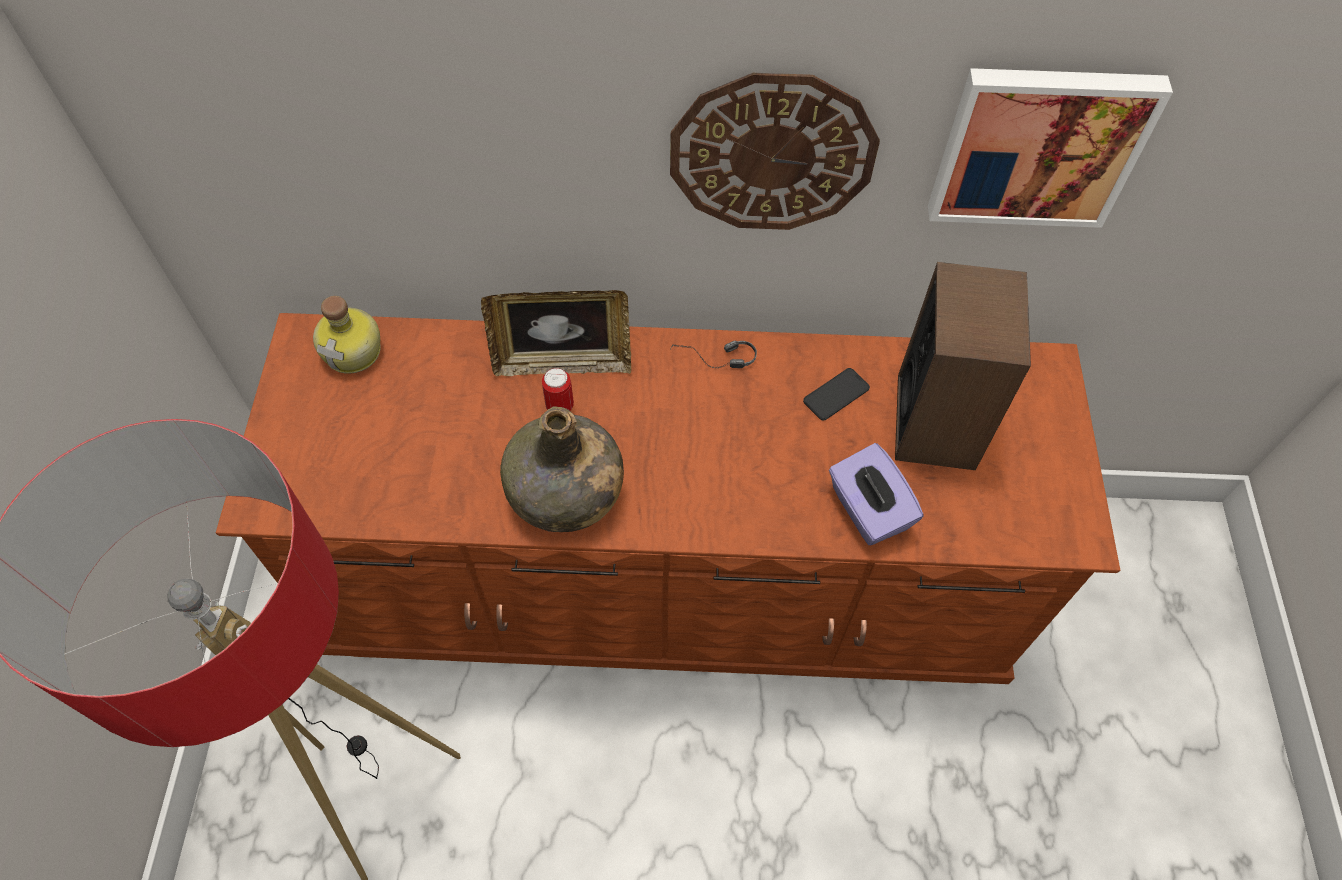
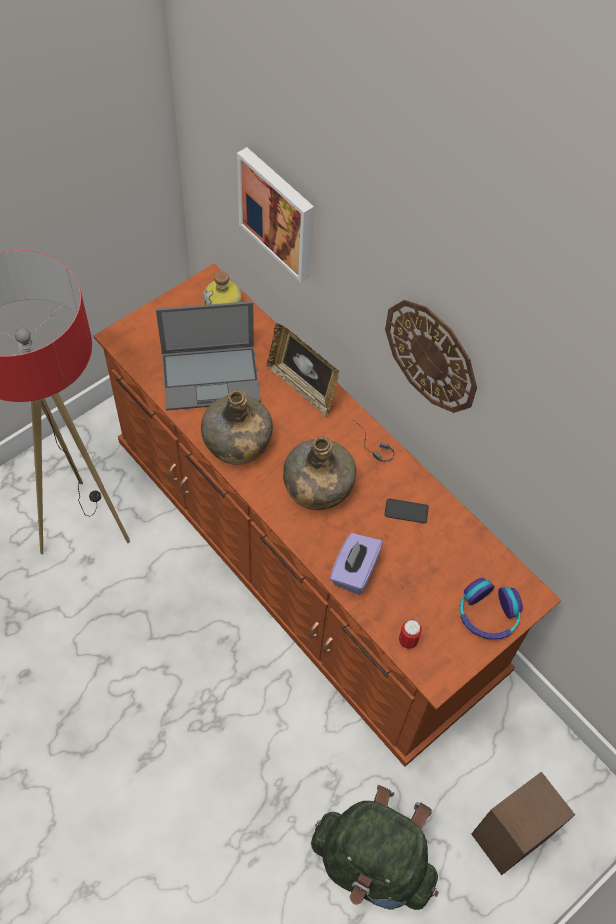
camera: 45 degrees right, 0 degrees up
(441, 445) = (212, 377): none -> laptop
(560, 407) = (278, 405): can -> can (407, 641)
(715, 457) = (317, 486): none -> green bottle
(936, 421) = (438, 566): speaker -> speaker (510, 836)
(1038, 145) = (550, 452): picture -> picture (279, 213)
(1039, 423) = (488, 614): none -> headphones
(1082, 811) = (373, 862): none -> green backpack

